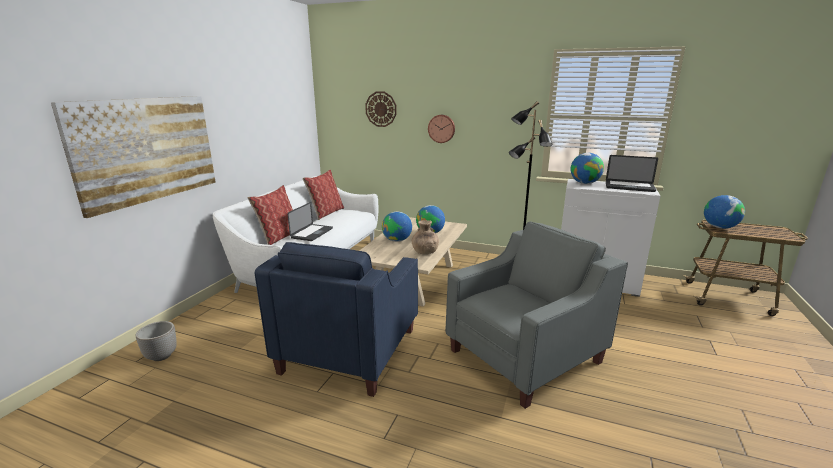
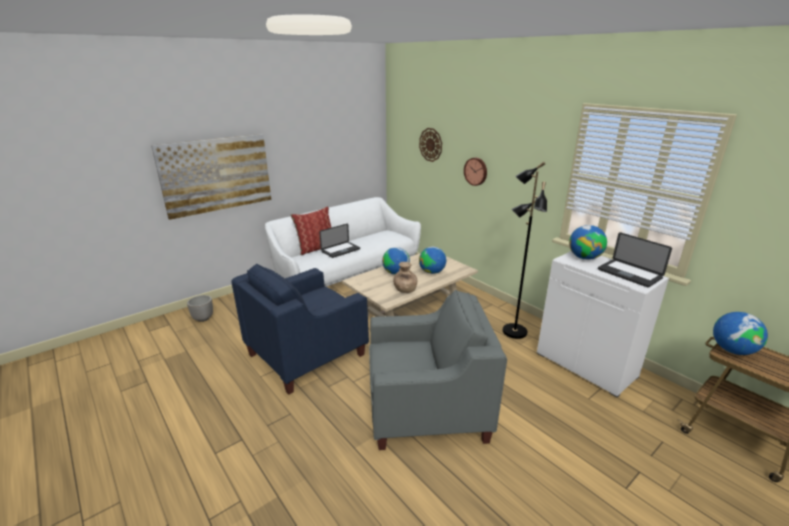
camera: 30 degrees right, 5 degrees up
(326, 213) = (373, 232): pillow -> none

